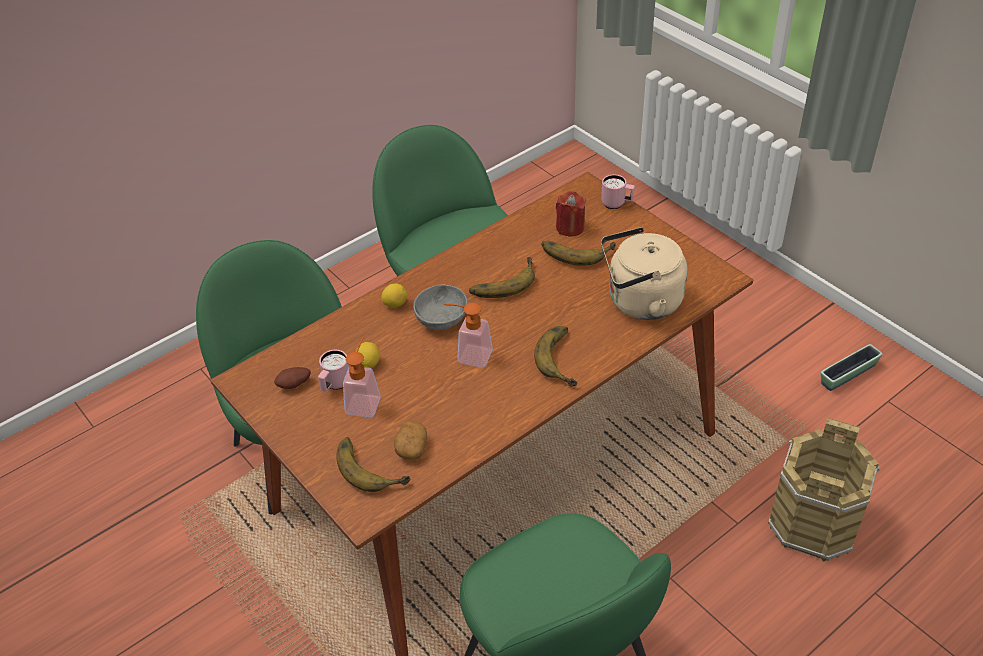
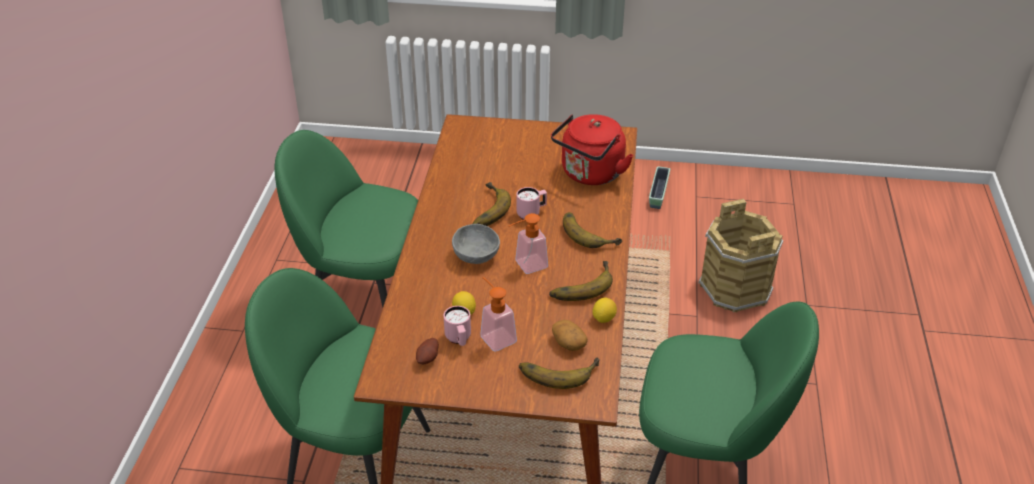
camera: 45 degrees left, 5 degrees down
(395, 304) = (428, 265): lemon -> lemon (603, 318)
(570, 227) = (484, 154): red candle -> none
(576, 250) = (508, 165): banana -> banana (580, 285)
(617, 204) = (495, 125): pink mug -> pink mug (531, 214)
(640, 302) = (590, 174): beige kettle -> red kettle

